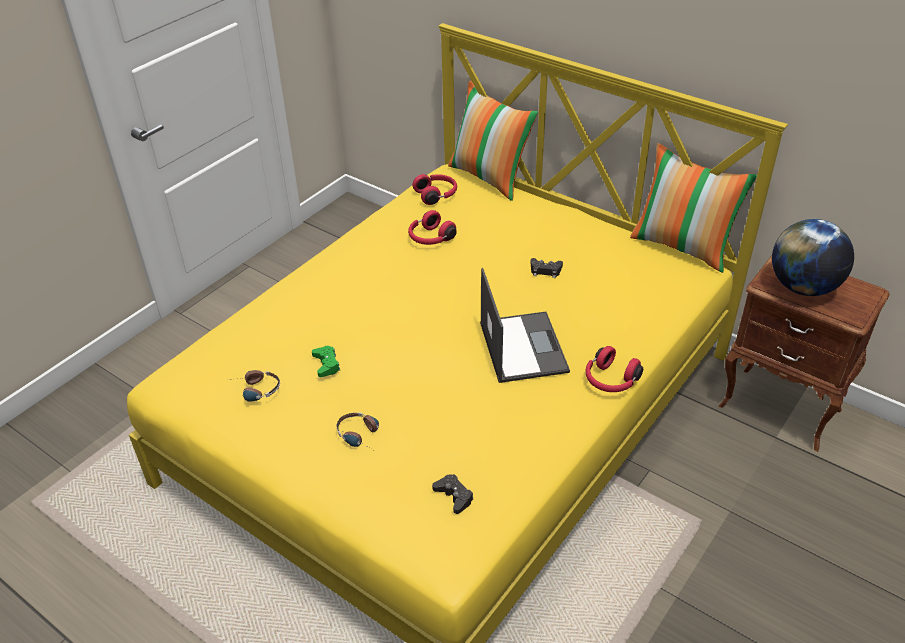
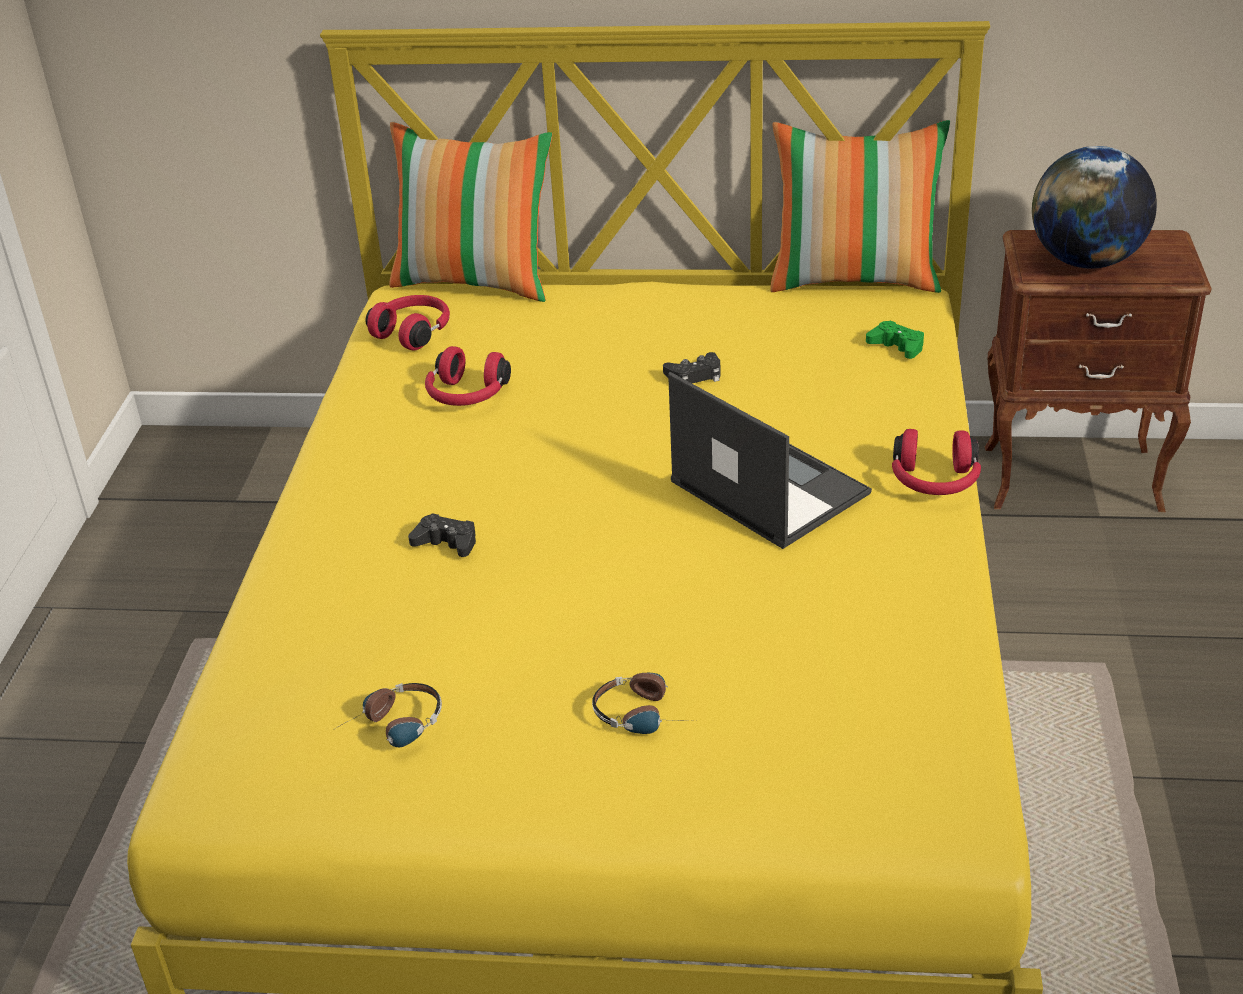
camera: 30 degrees left, 5 degrees down
(326, 364) = (483, 636): green game controller -> green game controller (897, 346)
(454, 496) = (875, 729): black game controller -> black game controller (446, 542)

